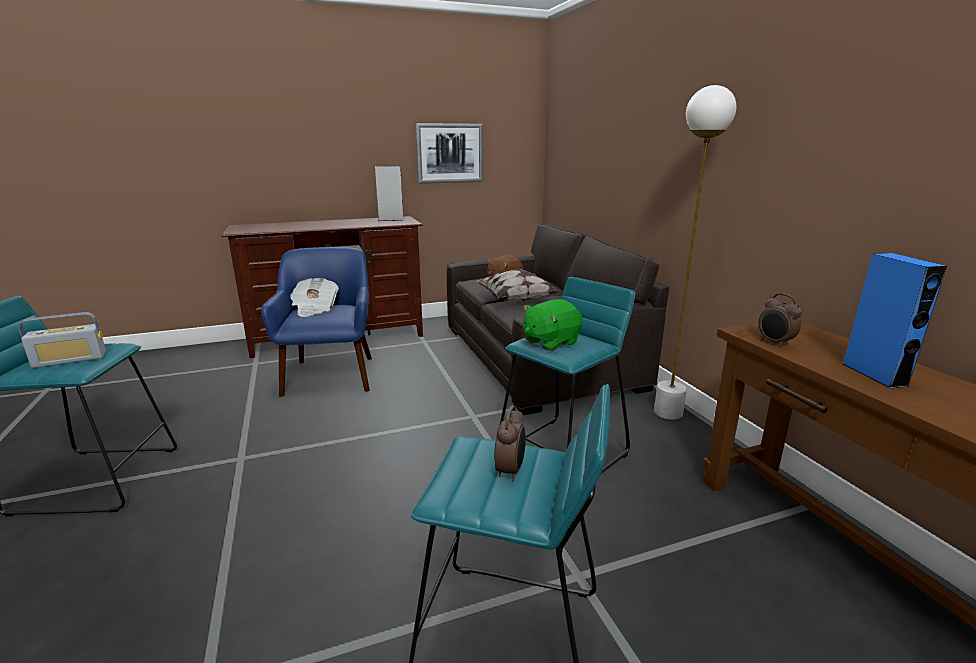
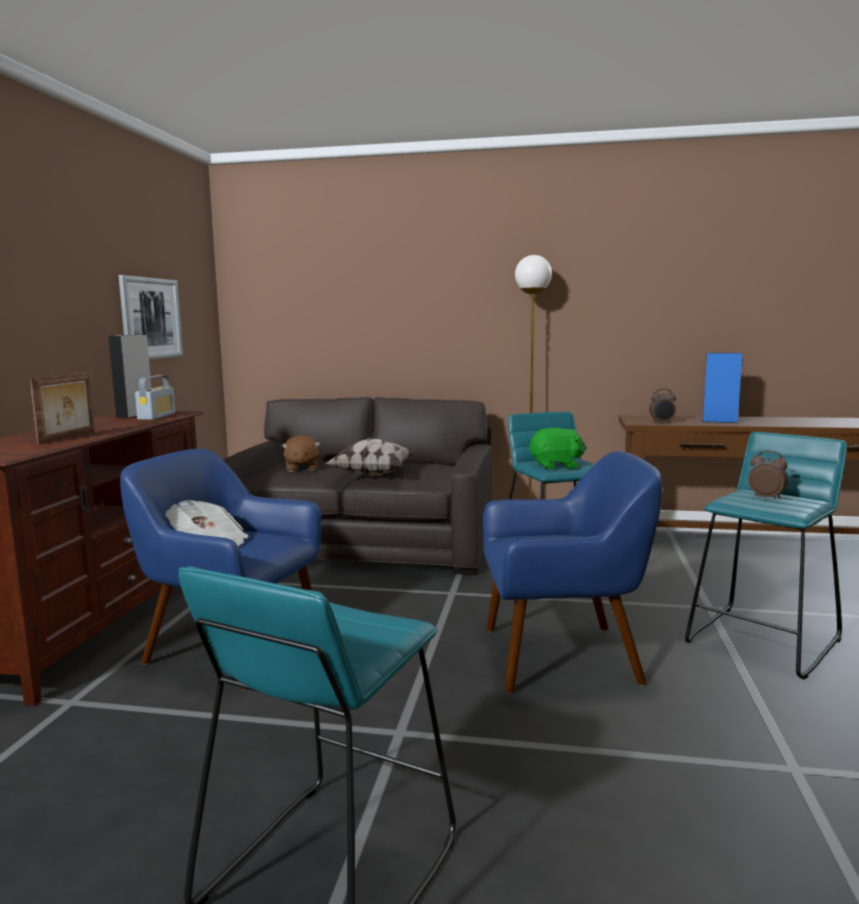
camera: 60 degrees left, 10 degrees down
(70, 360) = (346, 631): radio -> radio (157, 416)
(300, 227) = (68, 437): none -> picture frame
(382, 498) = (563, 657): none -> blue armchair
(550, 342) = (556, 466): green plush toy -> green plush toy turned 90 degrees counterclockwise

